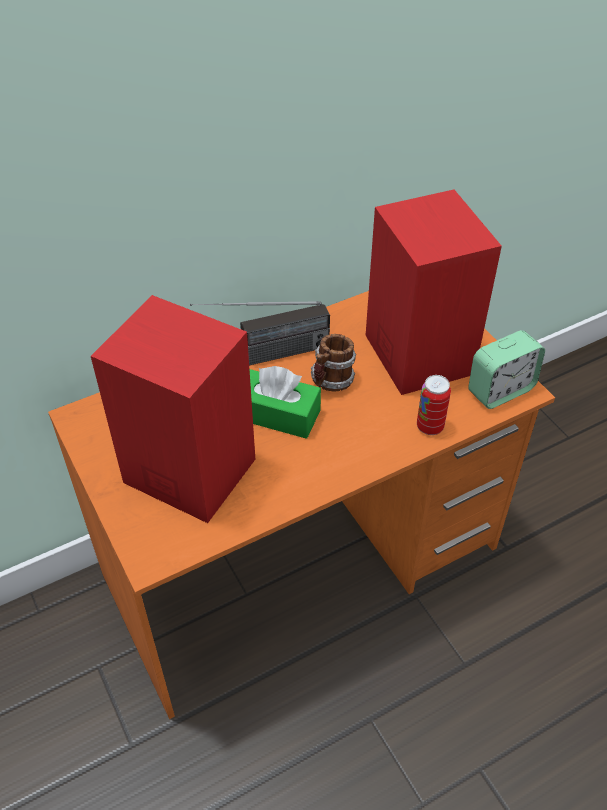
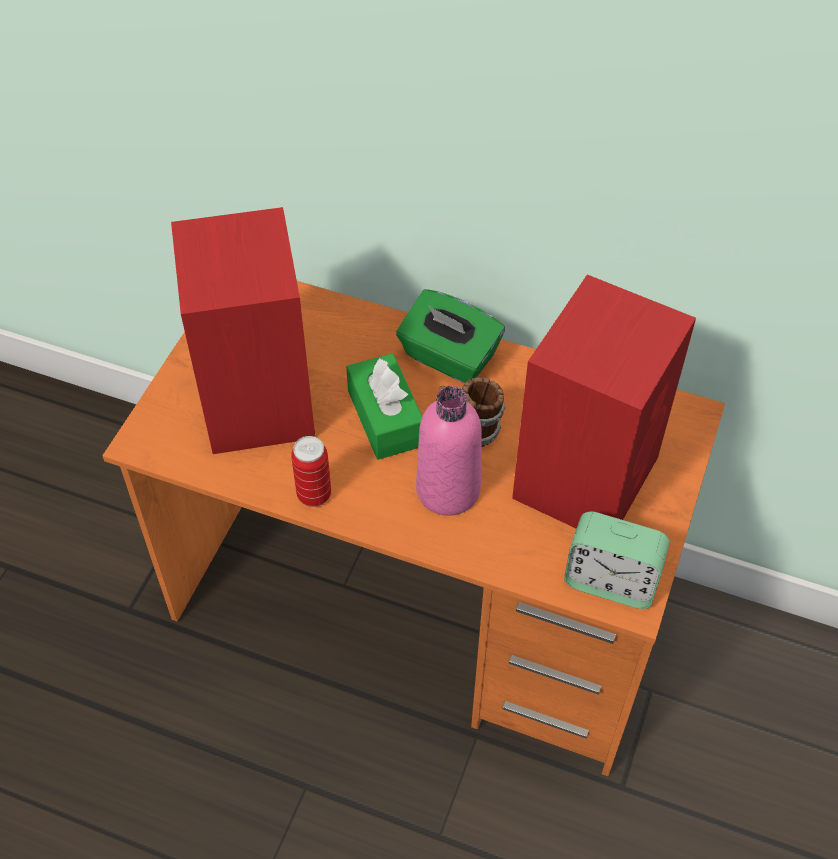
camera: 50 degrees right, 5 degrees up
(264, 356) = (448, 357): radio -> green tissue box
(365, 419) = (448, 490): none -> pink bottle
(430, 427) = (493, 549): can -> can (314, 494)

